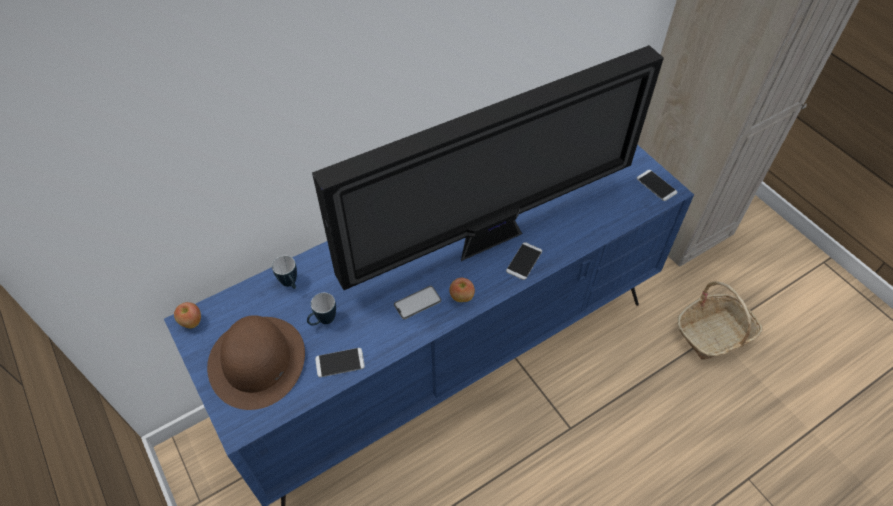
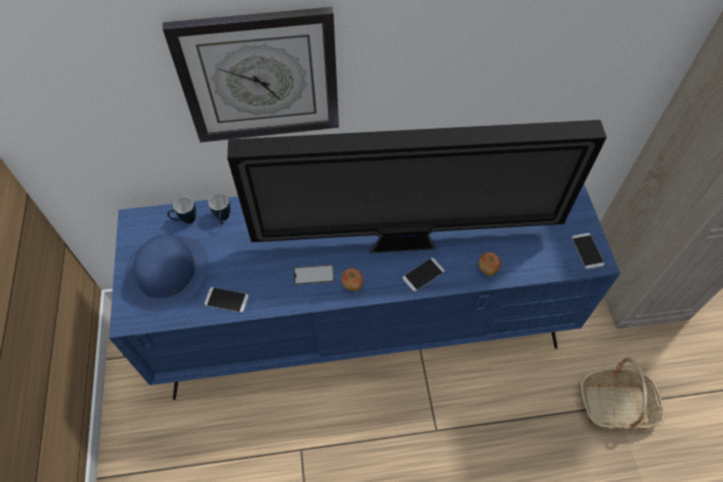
camera: 25 degrees right, 5 degrees up
(191, 322) = (136, 221): apple -> apple (487, 269)
(257, 361) = (167, 273): brown hat -> blue hat
(307, 105) = (260, 77): none -> wall clock
(323, 321) = (232, 260): mug -> mug (185, 220)

